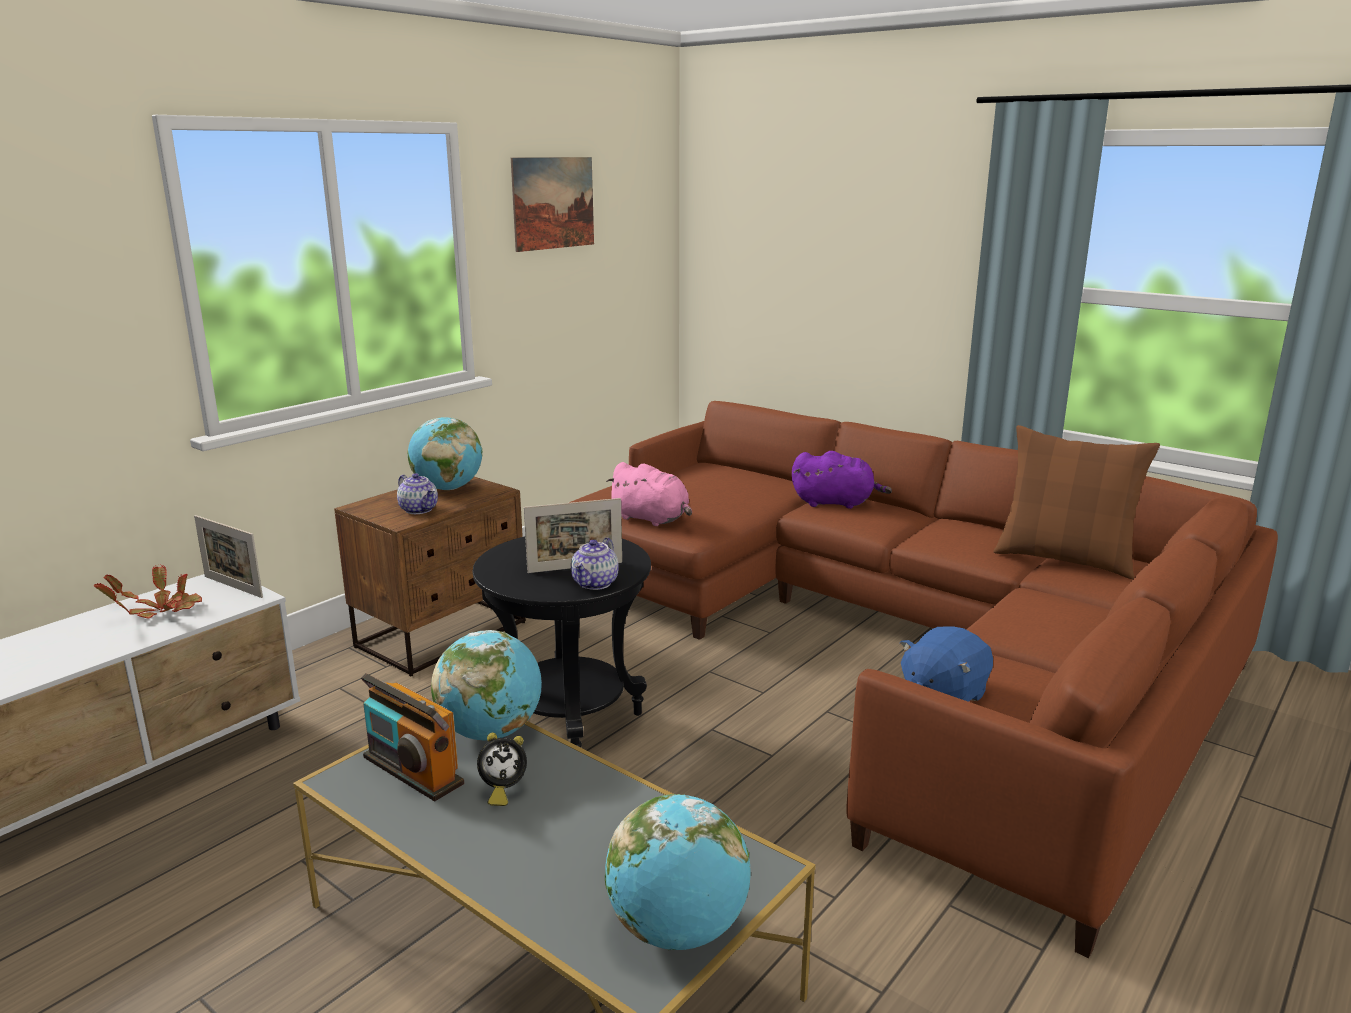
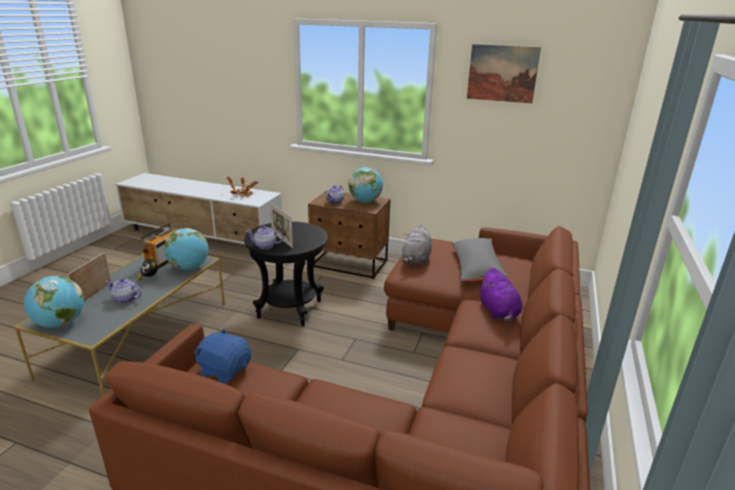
camera: 70 degrees right, 5 degrees up
(233, 587) = (264, 198): picture frame -> picture frame (94, 294)
(599, 825) = (125, 299): none -> teapot
(652, 519) = (416, 260): pink plush toy -> grey plush toy
(711, 488) = (476, 267): none -> grey pillow
(1064, 559) = (470, 425): brown pillow -> none

